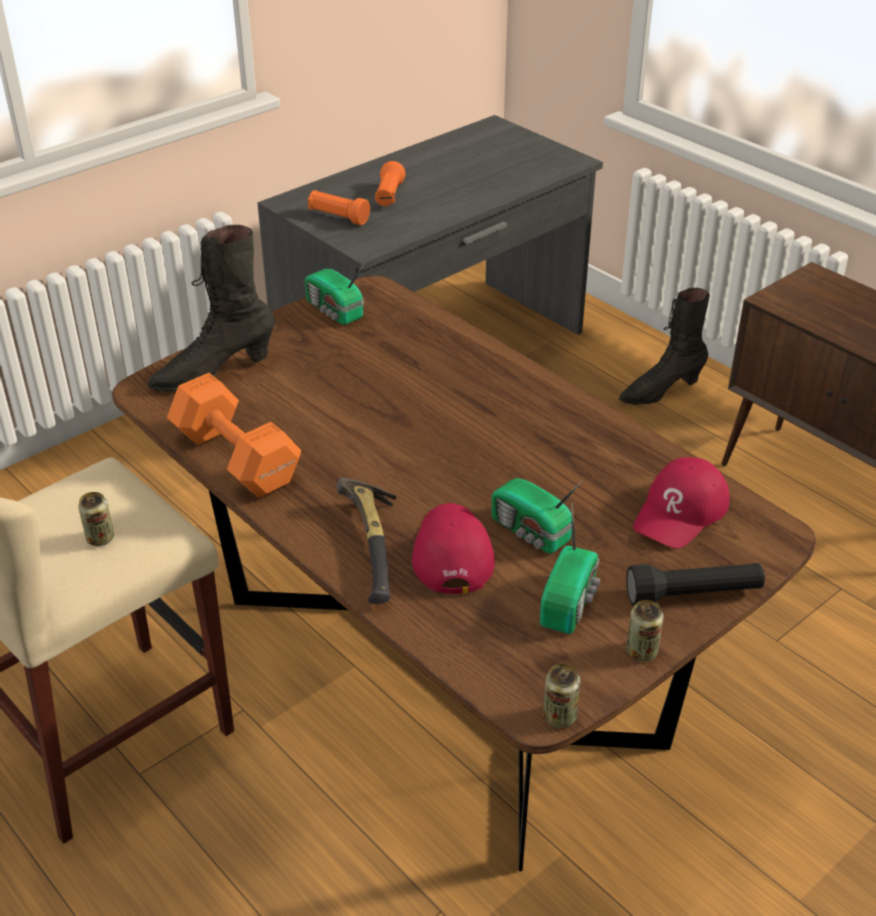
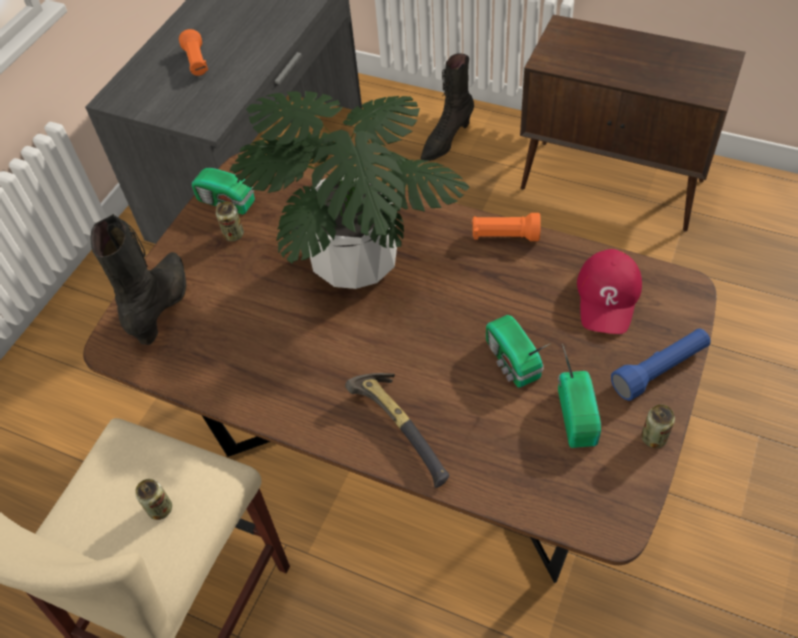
camera: 20 degrees left, 15 degrees up
(213, 373) = (162, 306): black boot -> black boot turned 150 degrees clockwise
(235, 456) = (234, 384): orange dumbbell -> none
(338, 217) = (166, 99): orange flashlight -> orange flashlight (505, 236)
(427, 396) = (355, 261): none -> potted plant
(451, 552) = (464, 407): red cap -> none
(531, 532) = (512, 362): radio -> radio turned 45 degrees clockwise
(559, 716) = (631, 524): can -> can (233, 234)
(693, 595) = (660, 370): black flashlight -> blue flashlight

